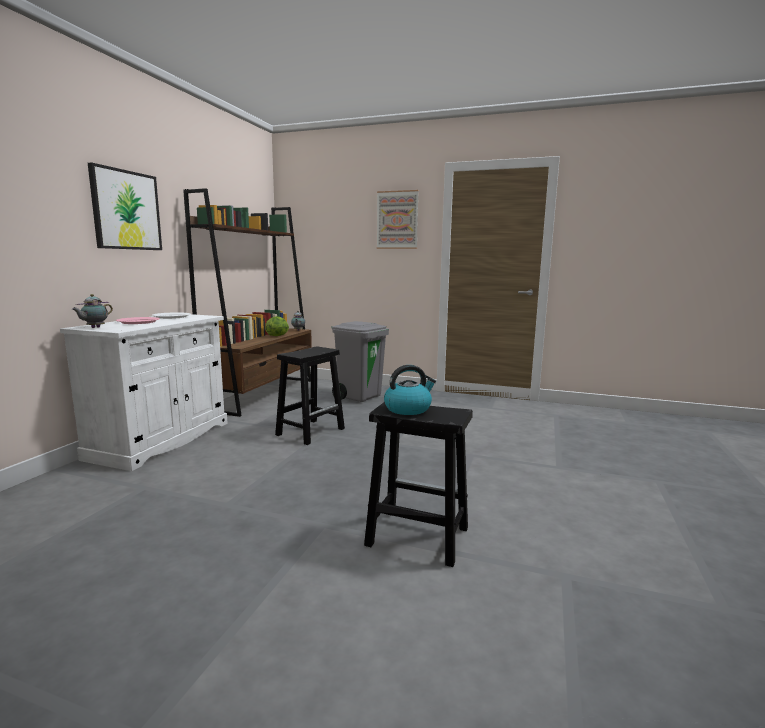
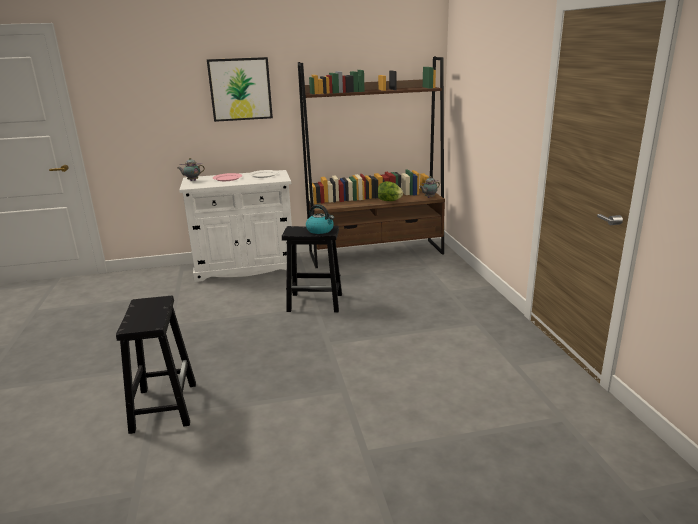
camera: 60 degrees right, 10 degrees up
(359, 397) = (433, 288): grey trash can -> none
(397, 220) = (515, 79): picture -> none
(408, 409) = (148, 308): kettle -> kettle (320, 230)

